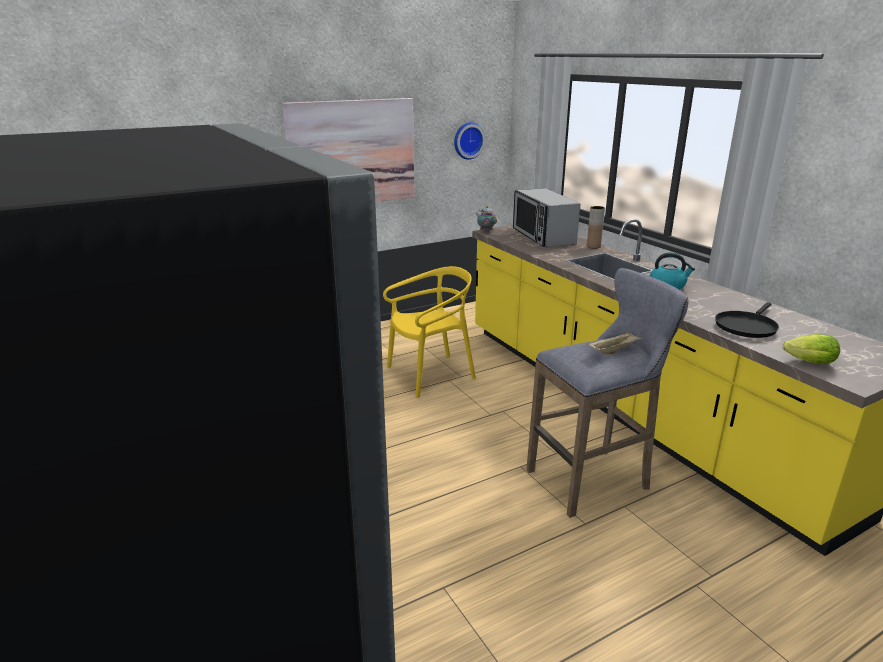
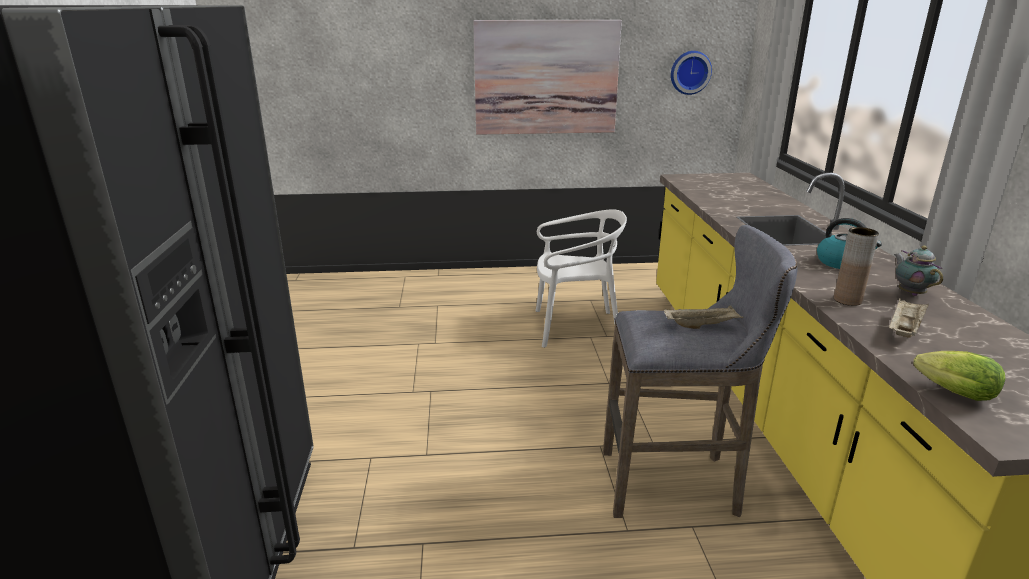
camera: 25 degrees right, 0 degrees up
(430, 374) = (575, 327): yellow chair -> white chair
(485, 231) = (674, 176): teapot -> teapot (910, 293)
(543, 236) = (738, 189): microwave -> none
(593, 246) = (791, 206): brown vase -> brown vase (847, 300)
(746, 326) = (904, 329): black frying pan -> beige tray

